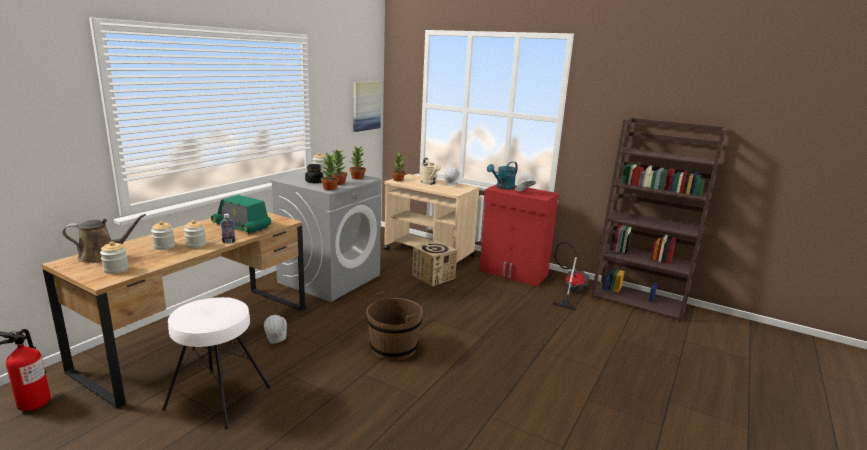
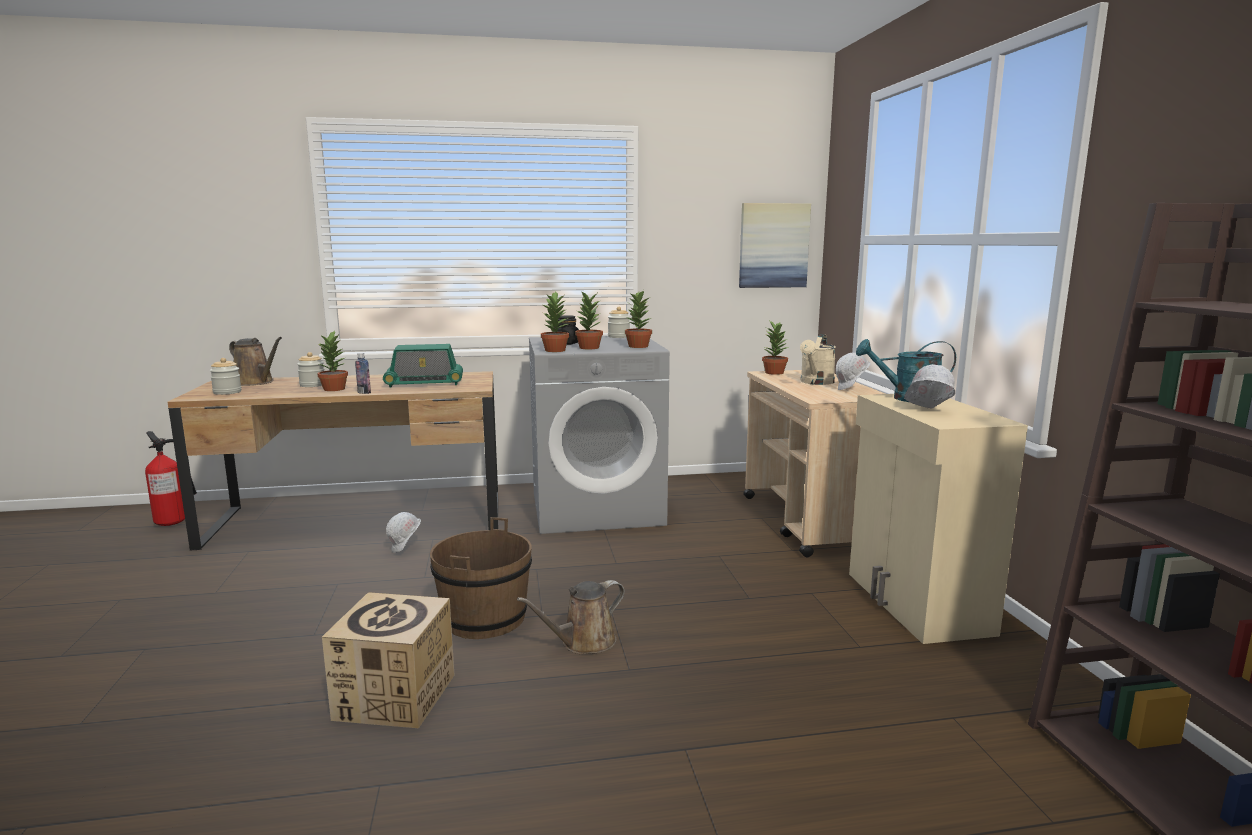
camera: 50 degrees right, 5 degrees down
(196, 245) = (335, 389): jar -> potted plant
(218, 398) = (246, 579): white stool -> none
(242, 226) = (424, 383): radio -> radio turned 90 degrees counterclockwise
(433, 277) = (743, 555): cardboard box -> cardboard box (395, 696)
(449, 336) = (583, 642): none -> brown watering can
(513, 273) = (916, 603): red cabinet -> beige cabinet
(570, 291) = (993, 687): vacuum cleaner -> none

